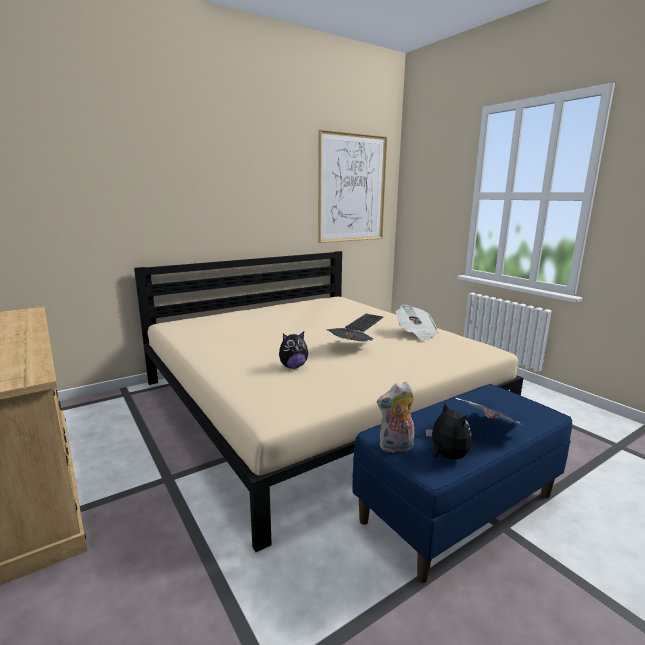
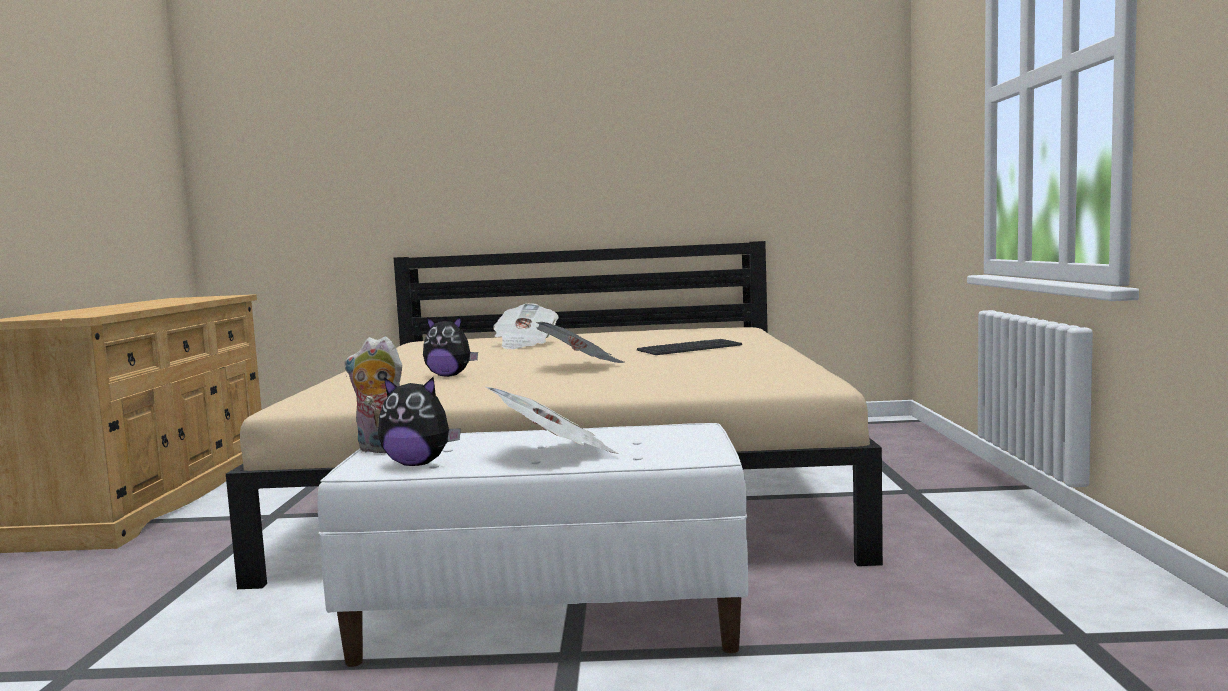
camera: 35 degrees right, 10 degrees down
(352, 188) = (790, 123): picture -> none
(416, 334) = (738, 361): newspaper -> newspaper (525, 345)
(447, 456) = (418, 464): plush toy -> plush toy turned 90 degrees clockwise
(458, 506) = (550, 621): blue bench -> white bench

